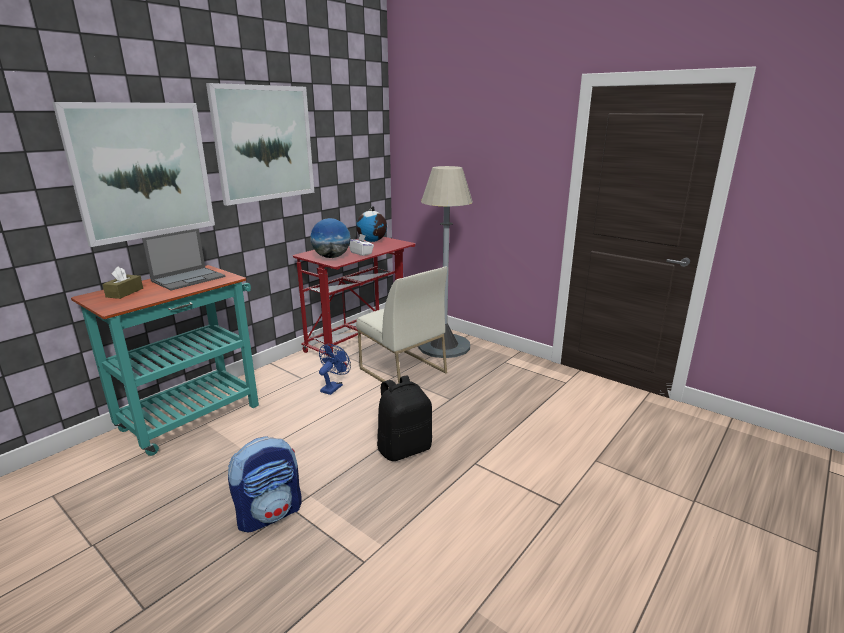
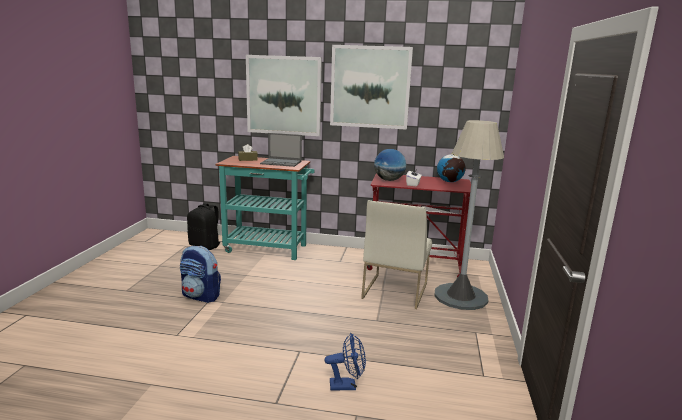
camera: 60 degrees right, 5 degrees down
(333, 387) = (341, 274): blue fan -> blue fan (347, 385)
(404, 448) = (293, 318): black backpack -> black backpack (205, 246)

